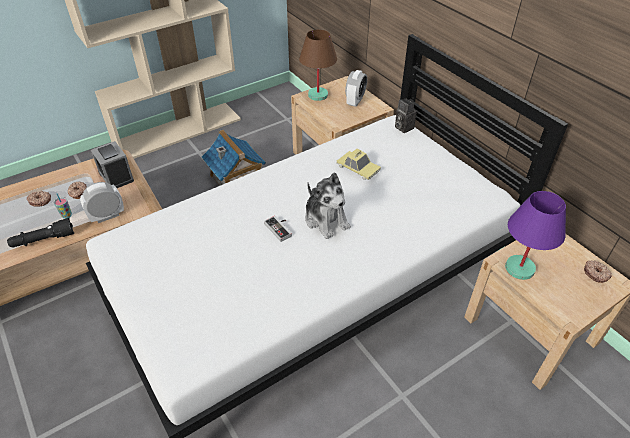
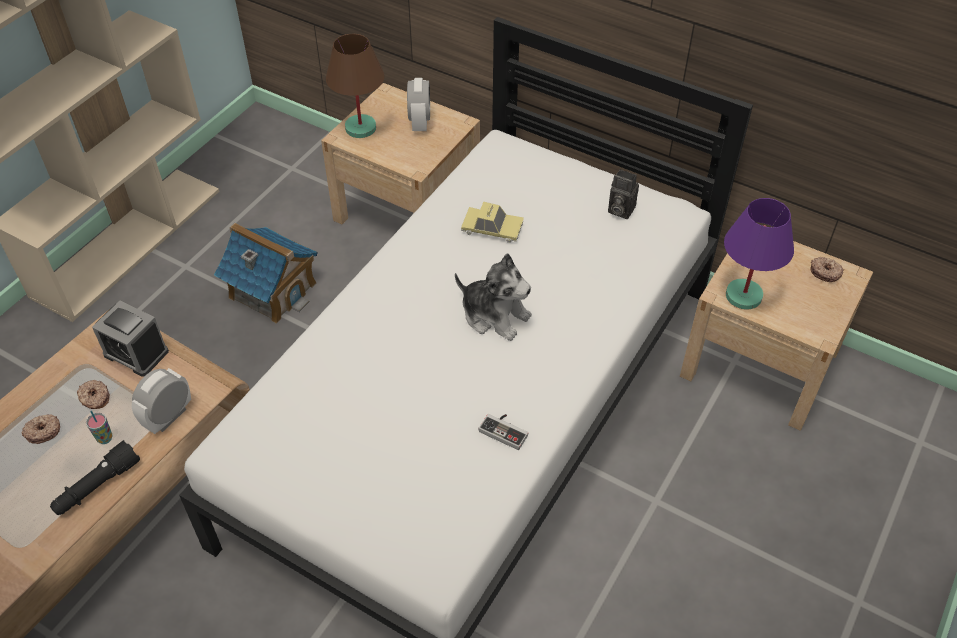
camera: 25 degrees left, 5 degrees up
(280, 229) = (444, 348): game controller -> game controller (505, 430)
(402, 127) = (514, 148): camera -> camera (619, 210)

